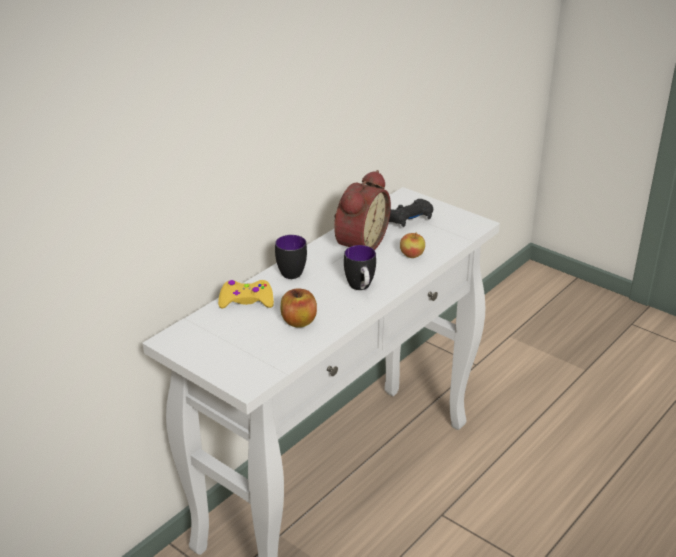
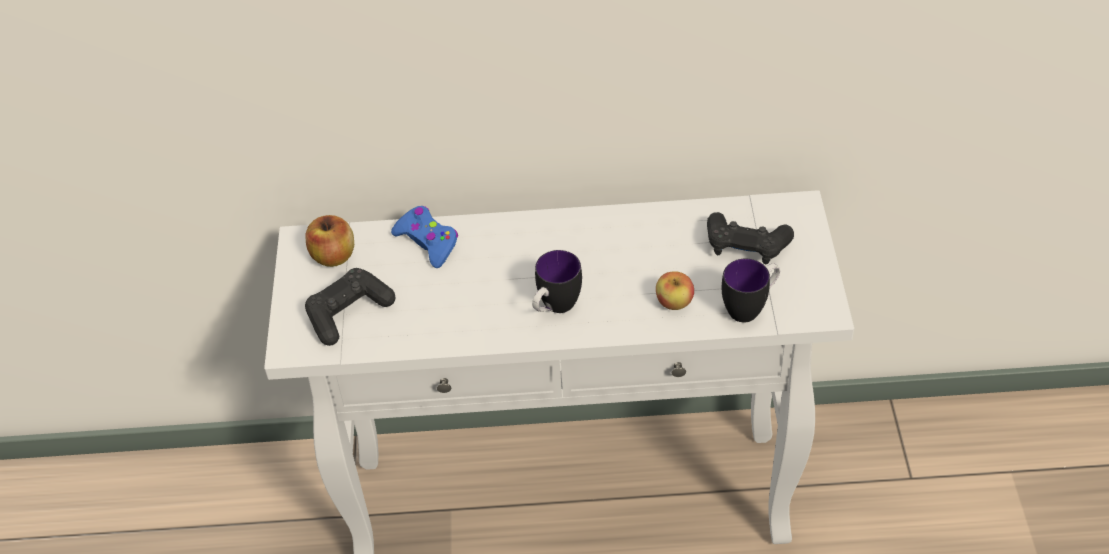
camera: 50 degrees right, 15 degrees up
(246, 301) = (428, 242): yellow game controller -> blue game controller
(254, 352) = (348, 313): none -> black game controller
(292, 270) = (523, 233): mug -> mug (750, 307)
(299, 321) = (437, 306): apple -> apple (333, 256)
(358, 244) = (641, 244): alarm clock -> none

